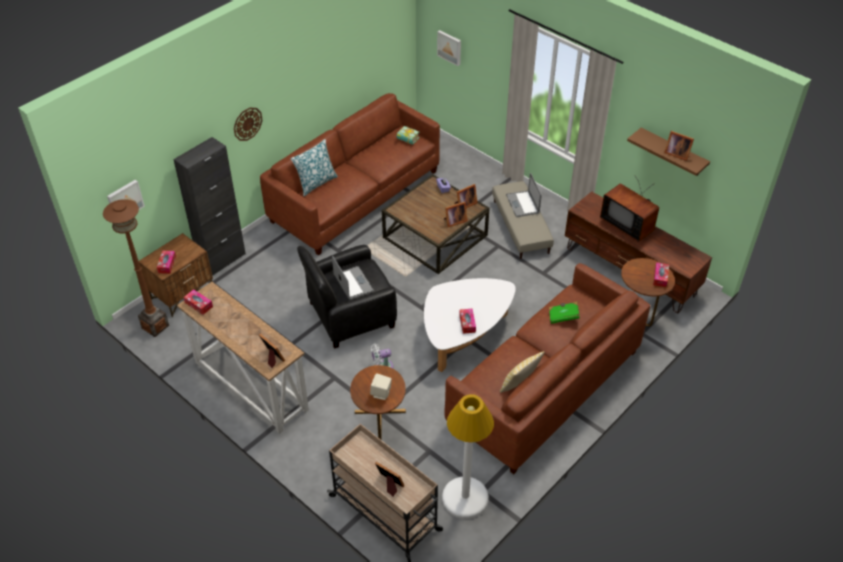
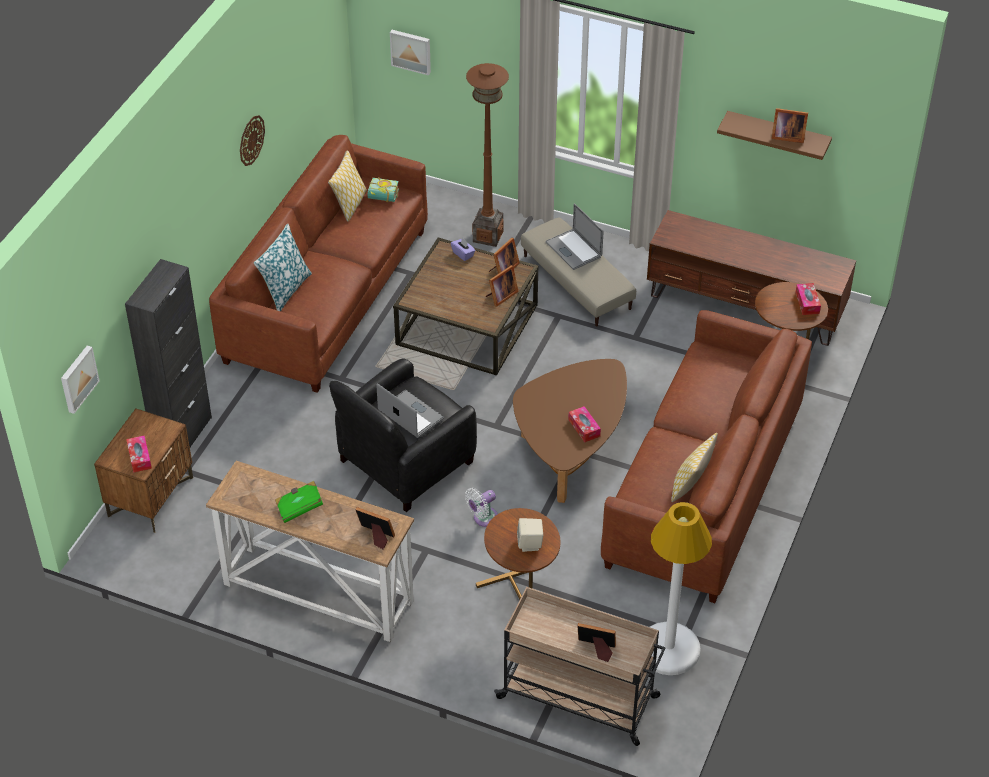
camera: 20 degrees left, 0 degrees up
(155, 327) = (138, 552): brown floor lamp -> brown floor lamp (488, 236)
(199, 305) = (236, 496): tissue box -> none
(247, 123) = (191, 228): wall clock -> wall clock (251, 140)
(384, 140) = (350, 205): none -> pillow
(464, 335) = (570, 447): white coffee table -> brown coffee table
(563, 316) = (706, 385): green book -> green book (299, 507)
(628, 224) = (734, 243): television -> none

